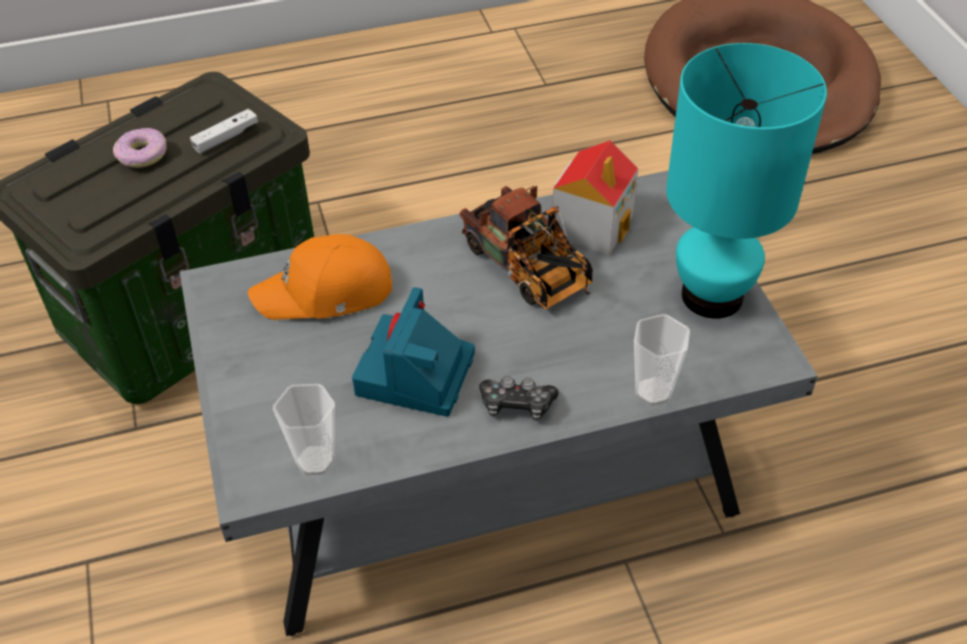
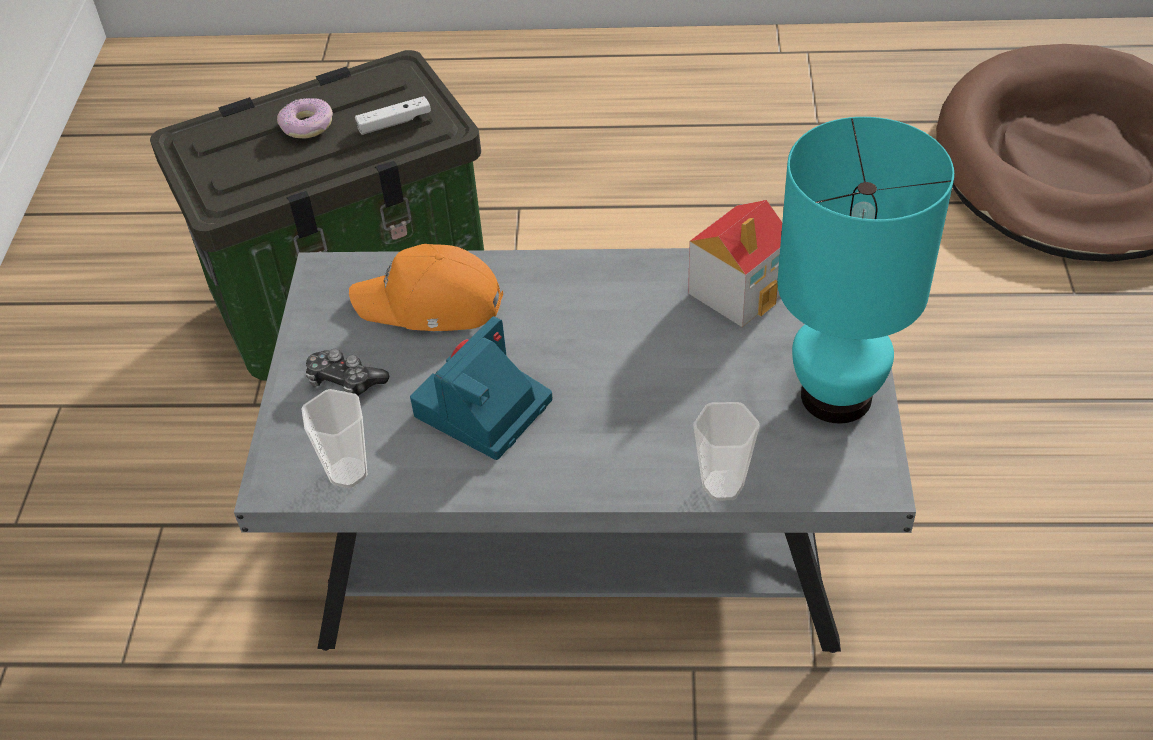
camera: 20 degrees right, 0 degrees up
(516, 405) = (571, 465): game controller -> game controller (345, 382)
(531, 272) = (649, 328): toy truck -> none

